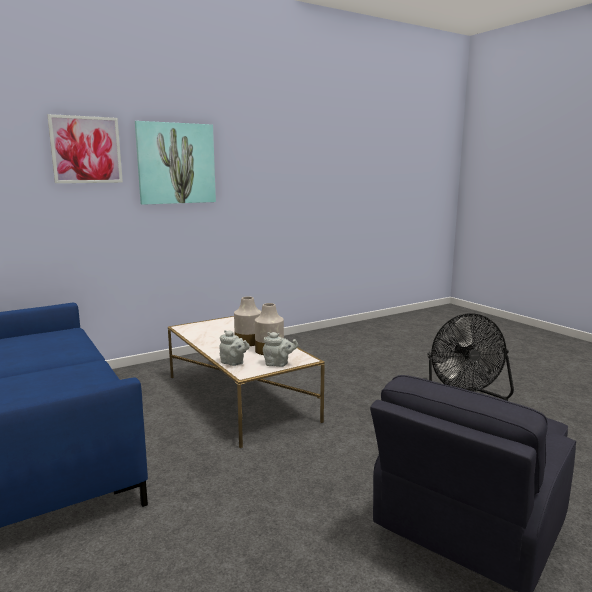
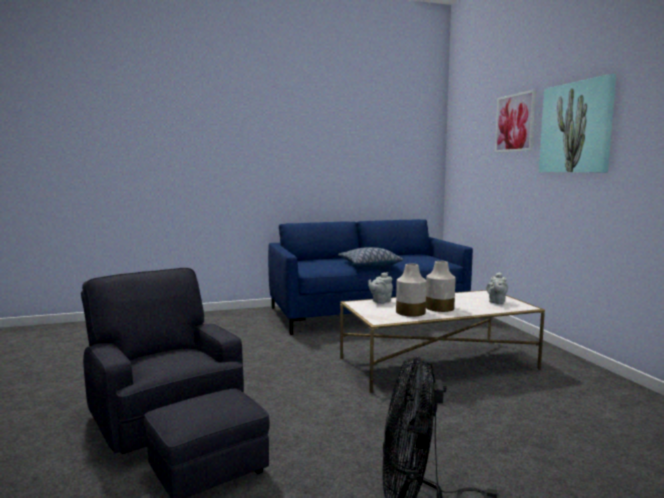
camera: 105 degrees right, 5 degrees down
(71, 365) = (369, 265): none -> pillow
(278, 364) = (370, 312): grey teapot -> grey teapot (496, 302)

